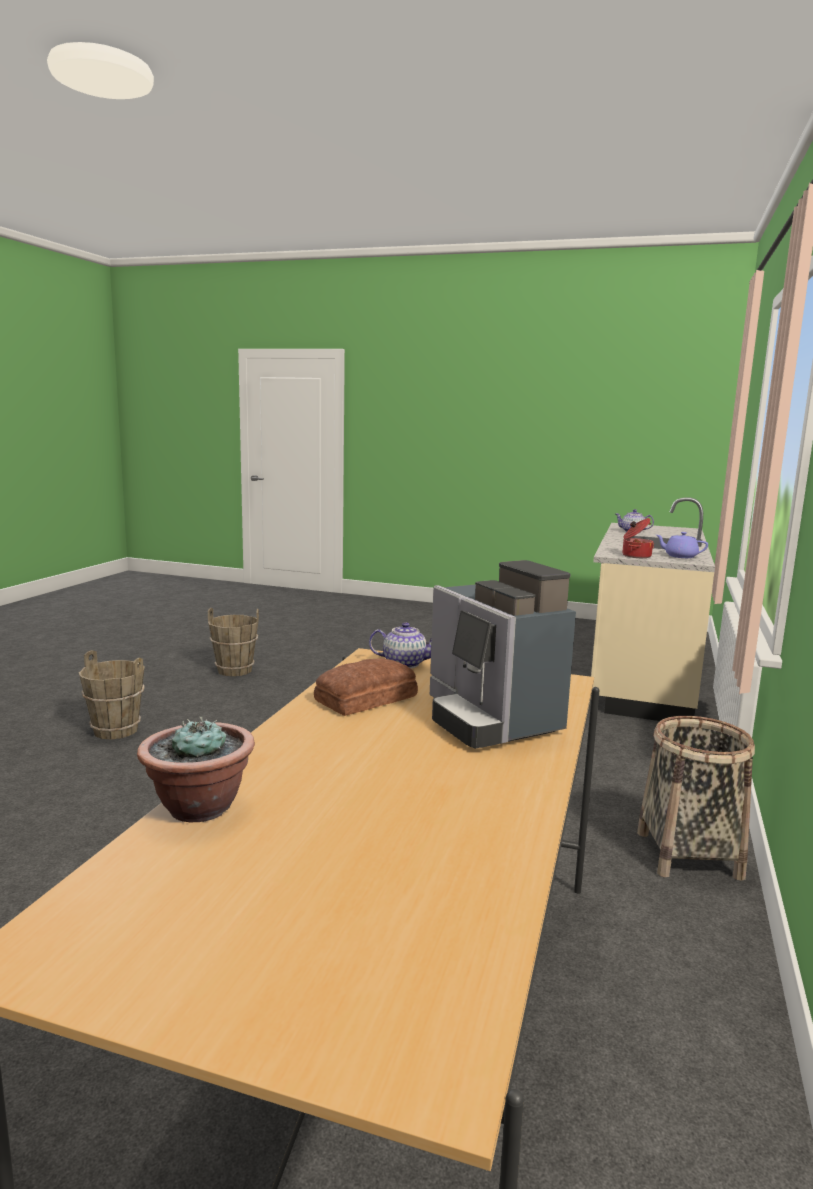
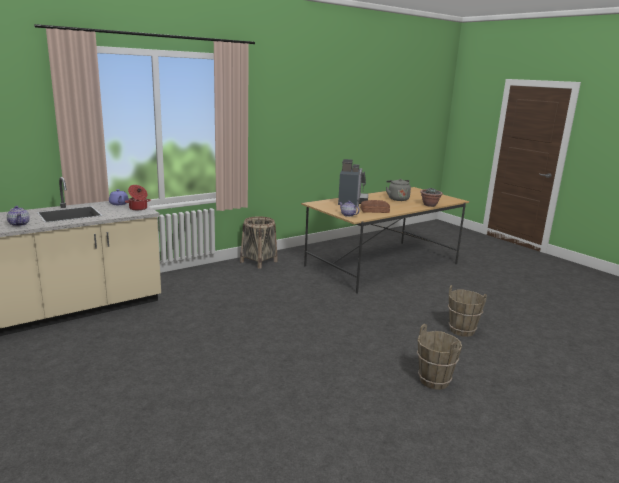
camera: 145 degrees left, 5 degrees up
(234, 670) = (316, 426): brown bucket -> brown bucket (462, 330)
(380, 811) = (397, 199): none -> grey kettle

